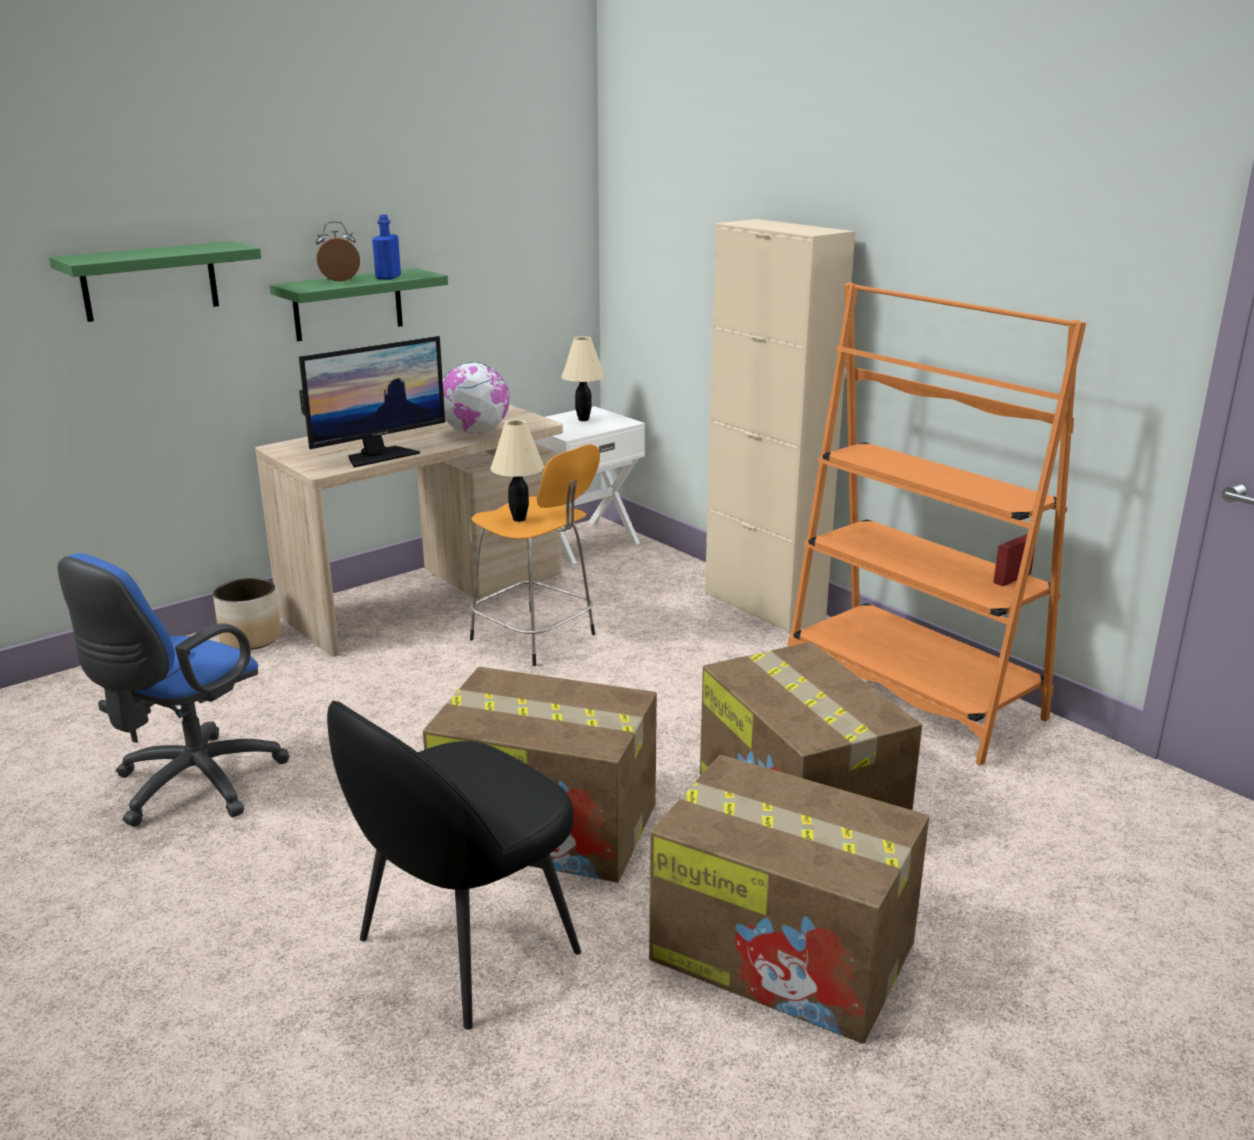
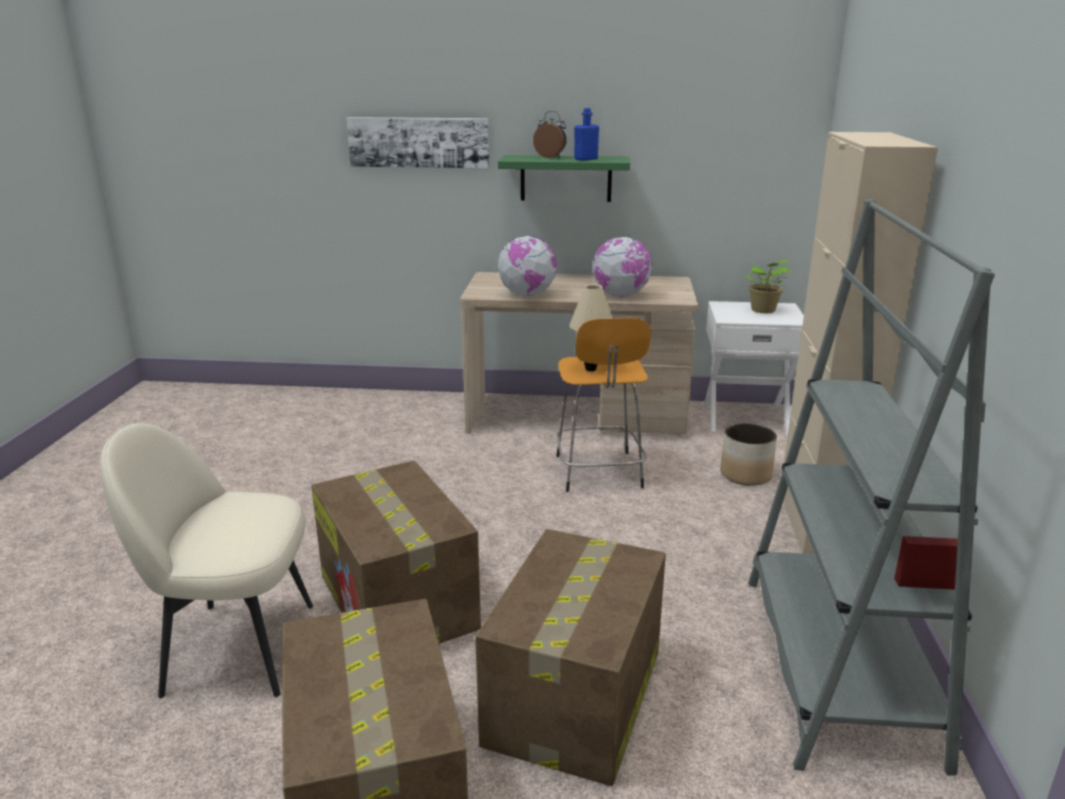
camera: 45 degrees right, 0 degrees up
(150, 281) = (419, 142): green shelf -> picture
(190, 786) = (287, 475): blue office chair -> none
(250, 638) = (444, 405): planter -> planter (745, 474)
(378, 456) = (527, 294): monitor -> globe
(463, 948) = (235, 647): black chair -> beige chair
(583, 419) = (763, 311): beige table lamp -> potted plant
(912, 694) = (836, 666): orange bookcase -> grey bookcase

